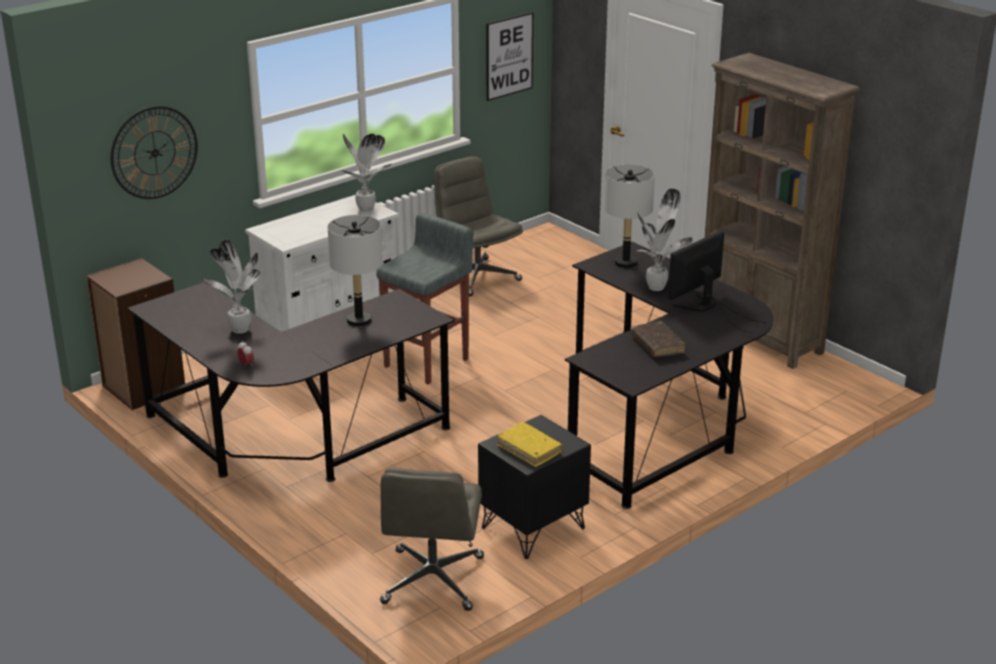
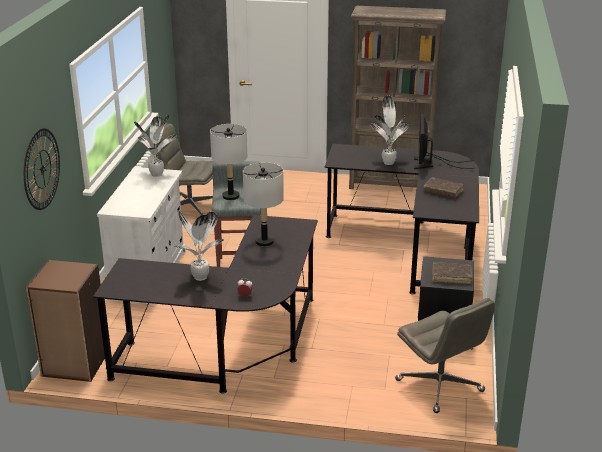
camera: 40 degrees left, 0 degrees up
(509, 56) = (161, 48): picture -> none
(529, 449) = (451, 277): yellow book -> brown book
(625, 263) = (350, 155): grey table lamp -> grey table lamp (230, 196)

